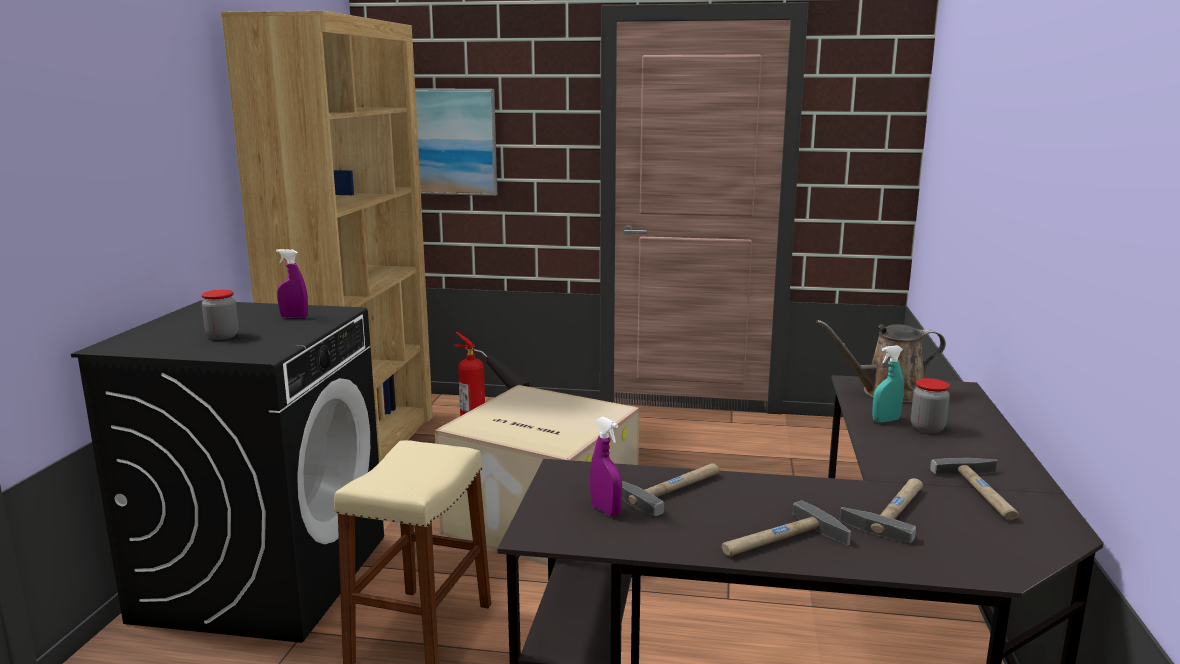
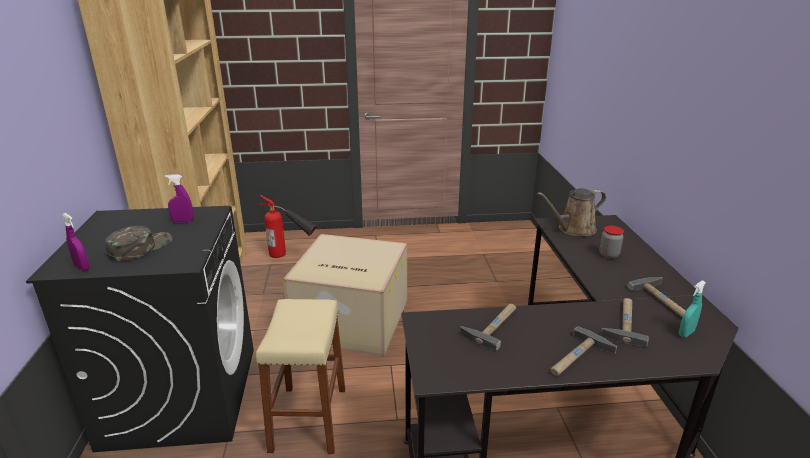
camera: 15 degrees left, 10 degrees up
(222, 336) = (140, 247): jar -> green cap
(455, 142) = (241, 59): picture -> none
(605, 510) = (464, 351): purple spray bottle -> purple spray bottle (82, 267)
(885, 420) = (583, 251): turquoise spray bottle -> turquoise spray bottle (686, 333)

